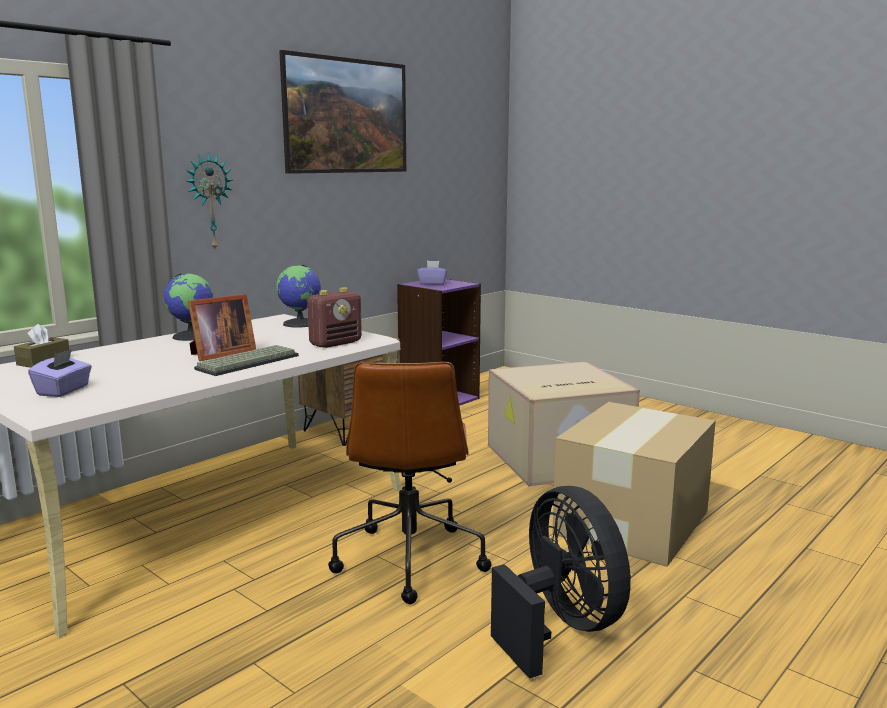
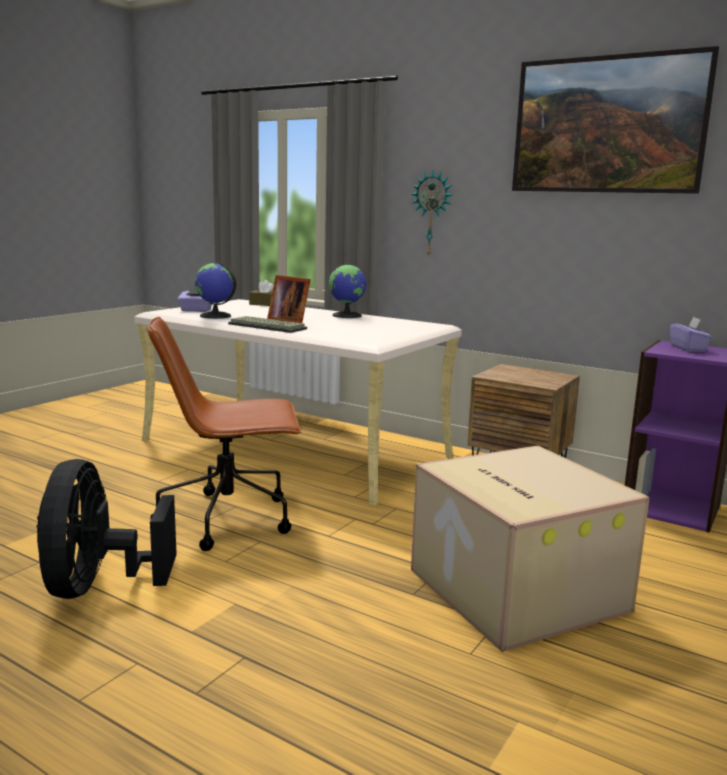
camera: 80 degrees right, 0 degrees up
(301, 323) = (412, 329): globe -> globe (215, 316)
(336, 343) = (338, 337): radio -> none
(560, 628) = (98, 586): black fan -> black fan turned 120 degrees clockwise
(634, 522) = (327, 640): cardboard box -> none

